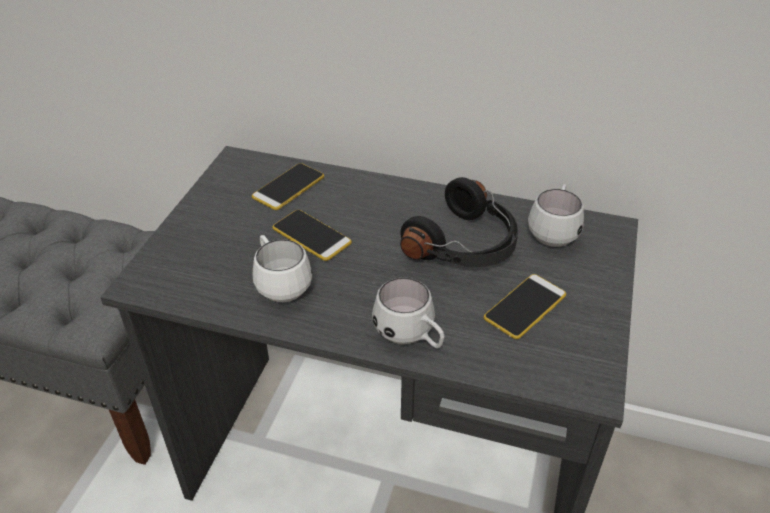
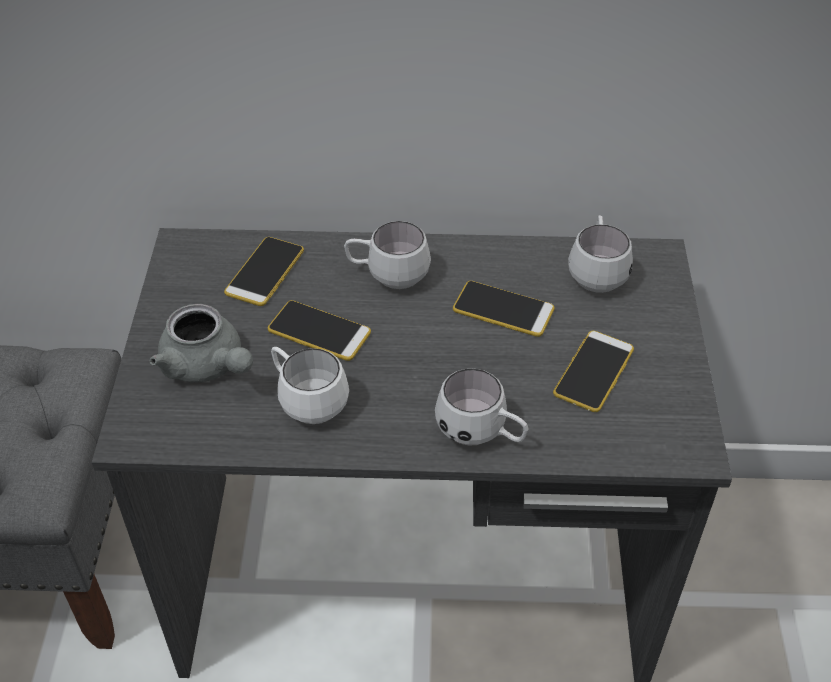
camera: 15 degrees left, 5 degrees up
(216, 245) = (207, 366): none -> grey teapot
(381, 205) = (387, 275): none -> white mug
(465, 245) = (503, 309): black headphones -> phone

